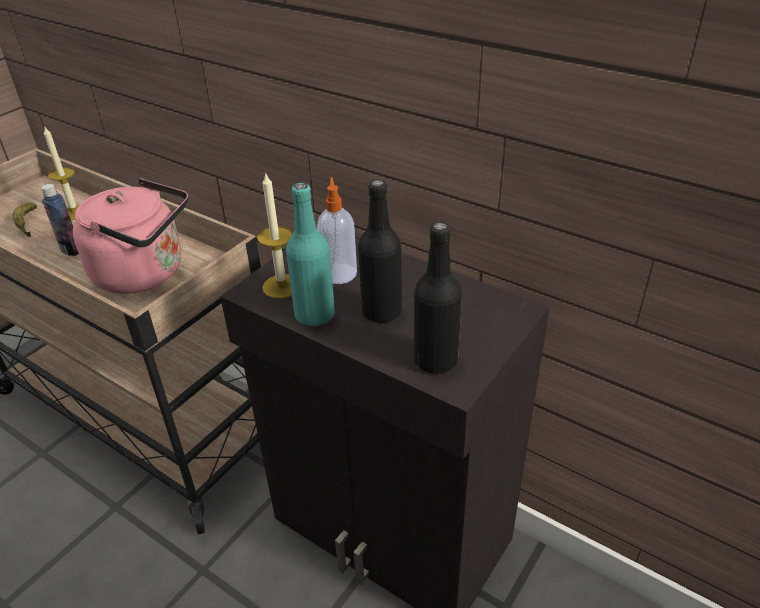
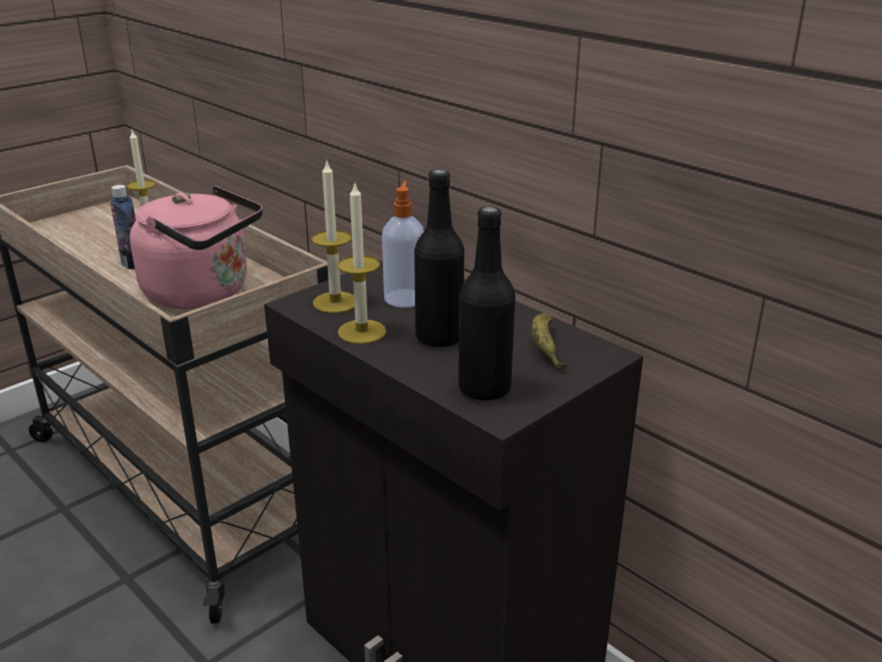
camera: 10 degrees right, 10 degrees down
(27, 224) = (96, 236): banana -> banana (546, 349)
(314, 315) = (362, 332): turquoise bottle -> candle

